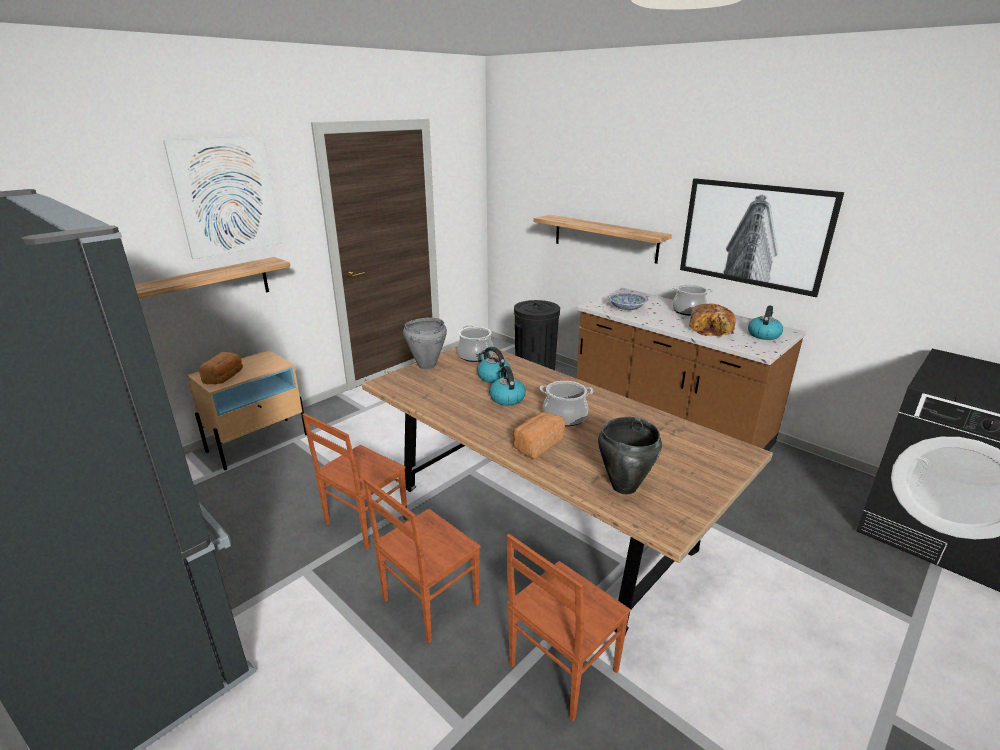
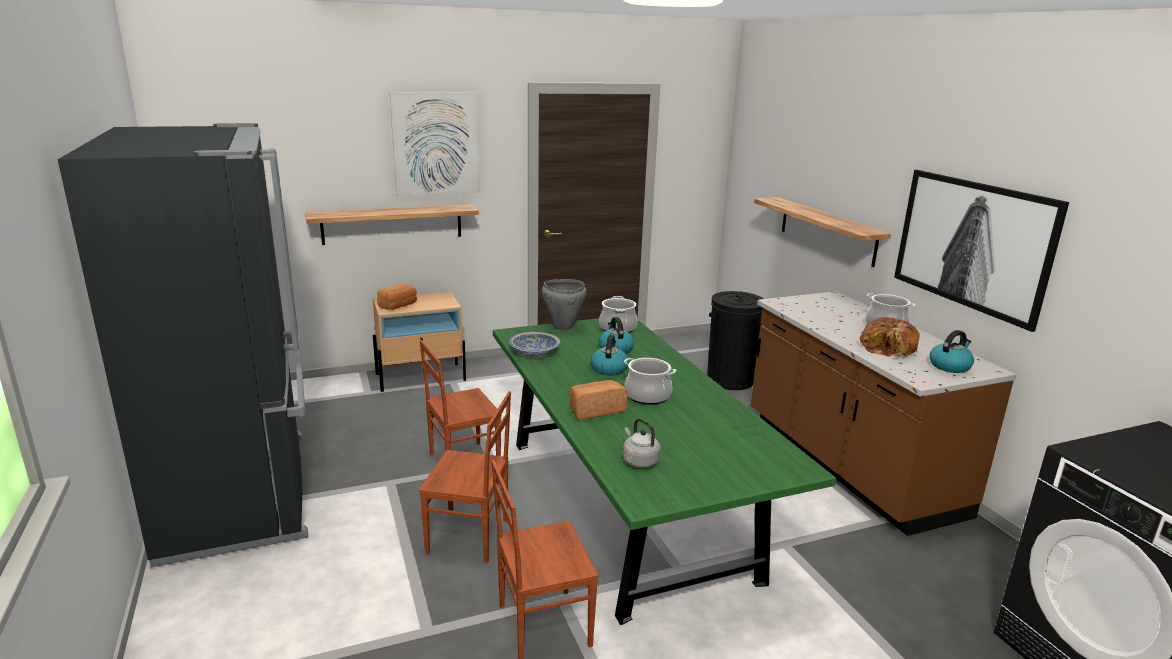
camera: 25 degrees right, 5 degrees down
(428, 602) = (469, 537): brown chair -> brown chair turned 150 degrees counterclockwise
(540, 517) = (624, 506): brown dining table -> green dining table
(623, 487) = (639, 461): black cooking pot -> grey kettle
(626, 308) = (812, 311): bowl -> bowl (534, 353)

